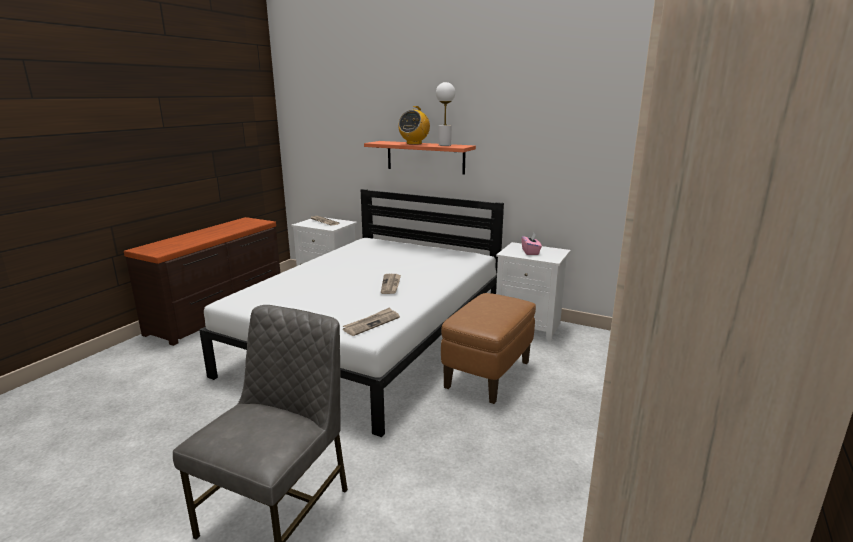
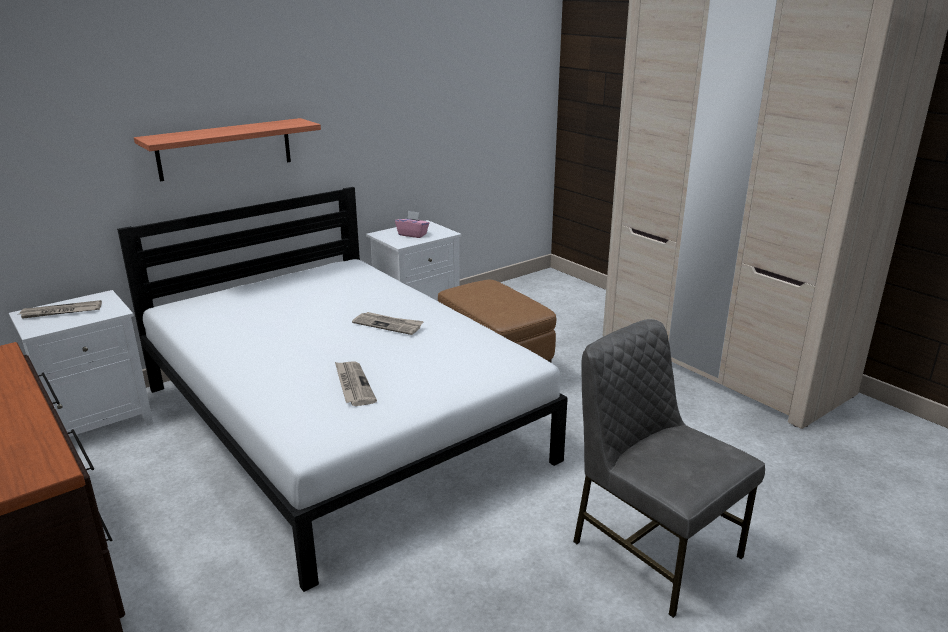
camera: 65 degrees left, 5 degrees up
(371, 323) = (495, 355): newspaper -> newspaper (353, 385)
(414, 143) = (222, 130): radio -> none
(444, 145) = (274, 125): white table lamp -> none

